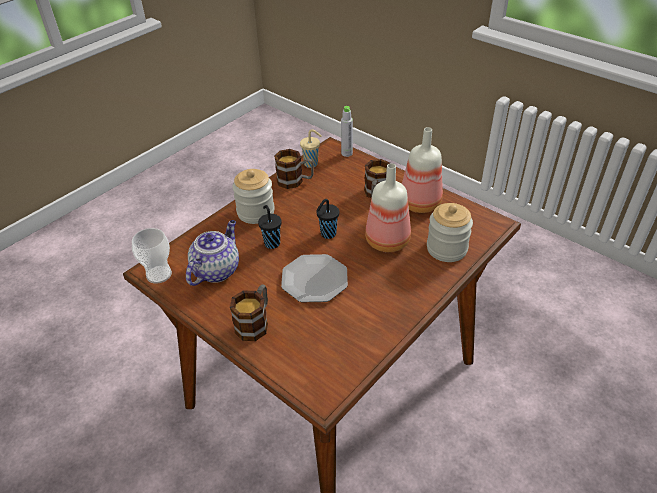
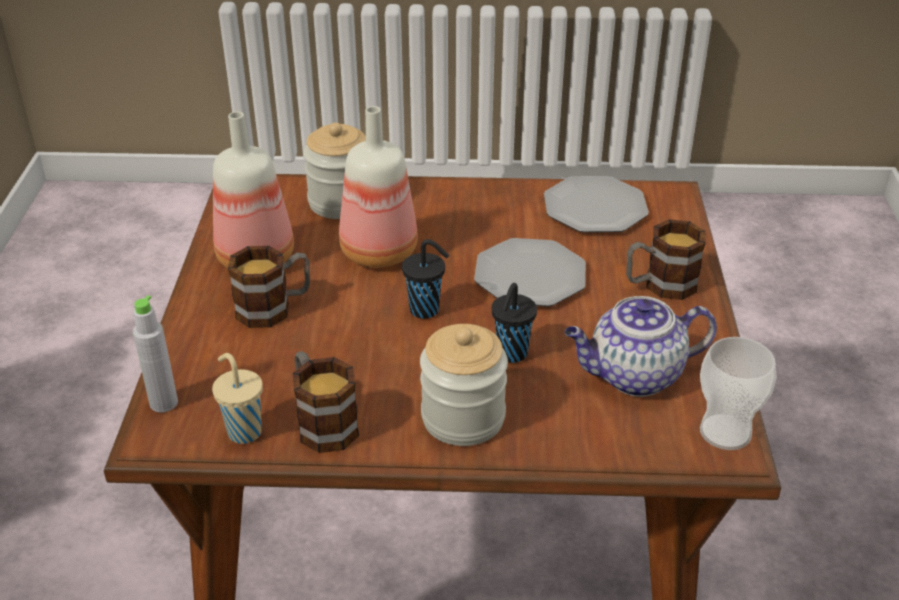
camera: 130 degrees left, 5 degrees down
(345, 345) = (593, 208): none -> plate

